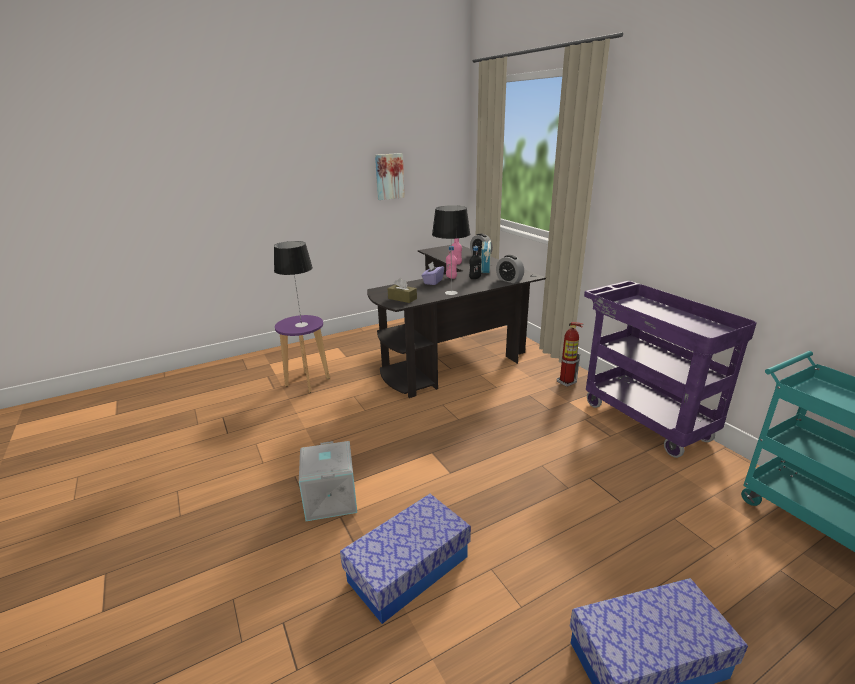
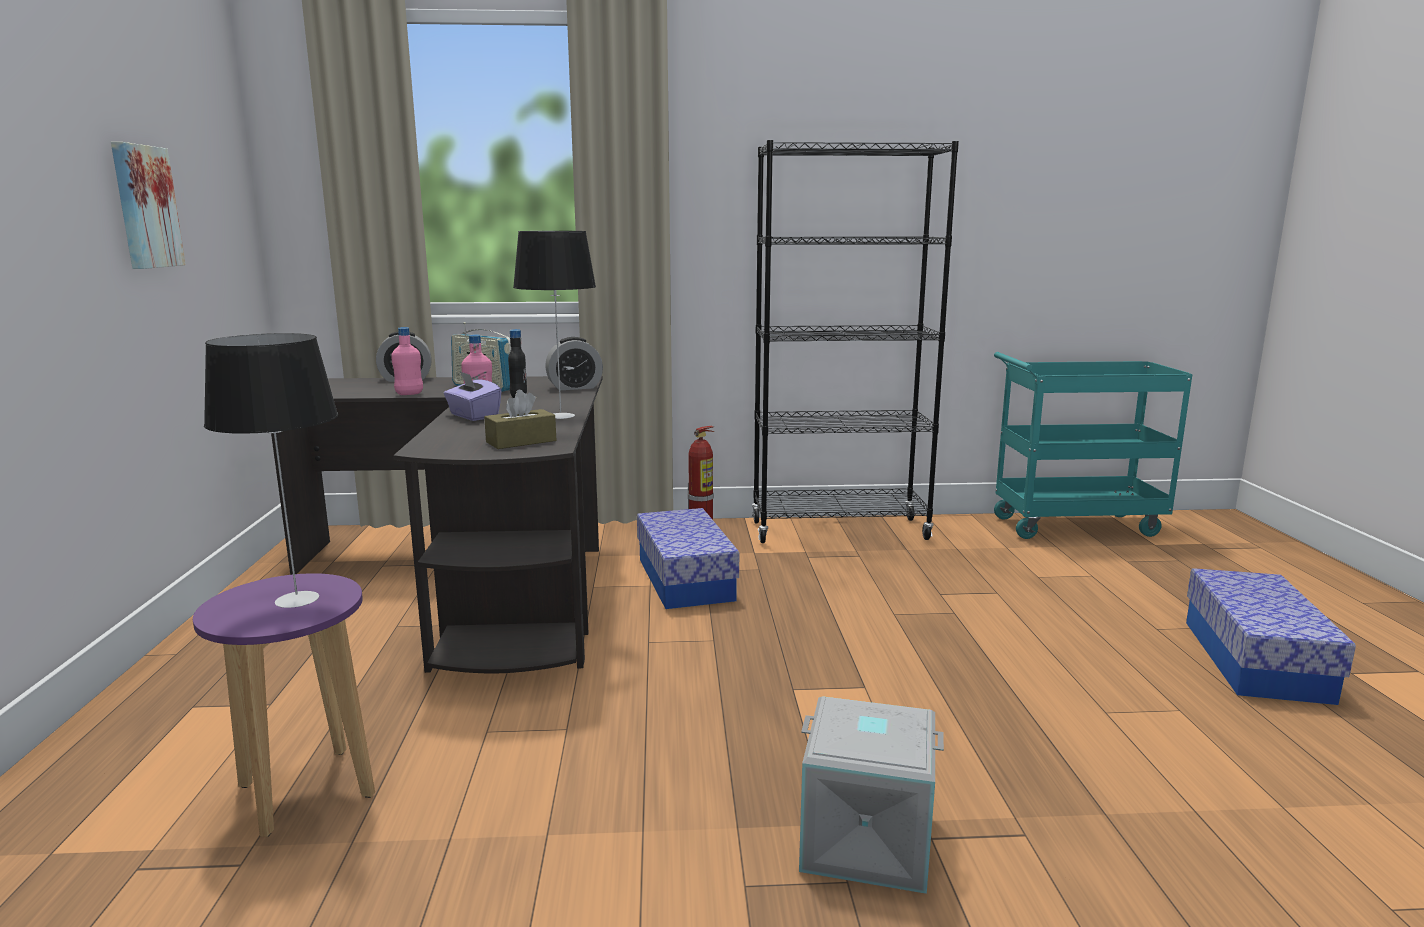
camera: 65 degrees left, 10 degrees down
(408, 569) = (1097, 786): storage box -> storage box (685, 579)
(640, 420) = (839, 530): purple cart -> black bookcase

